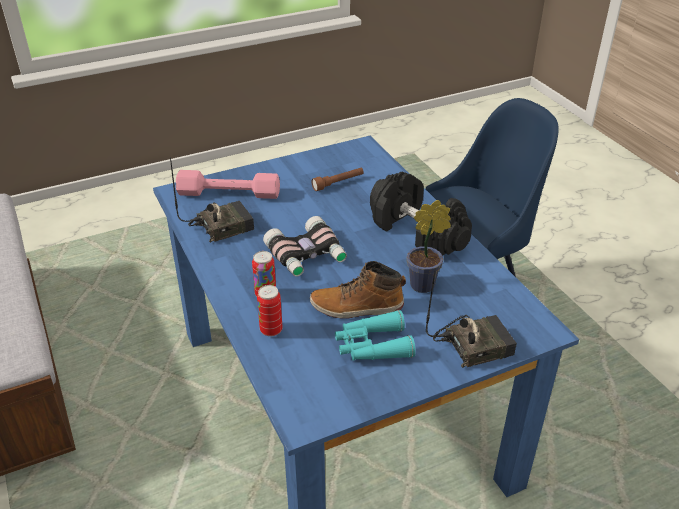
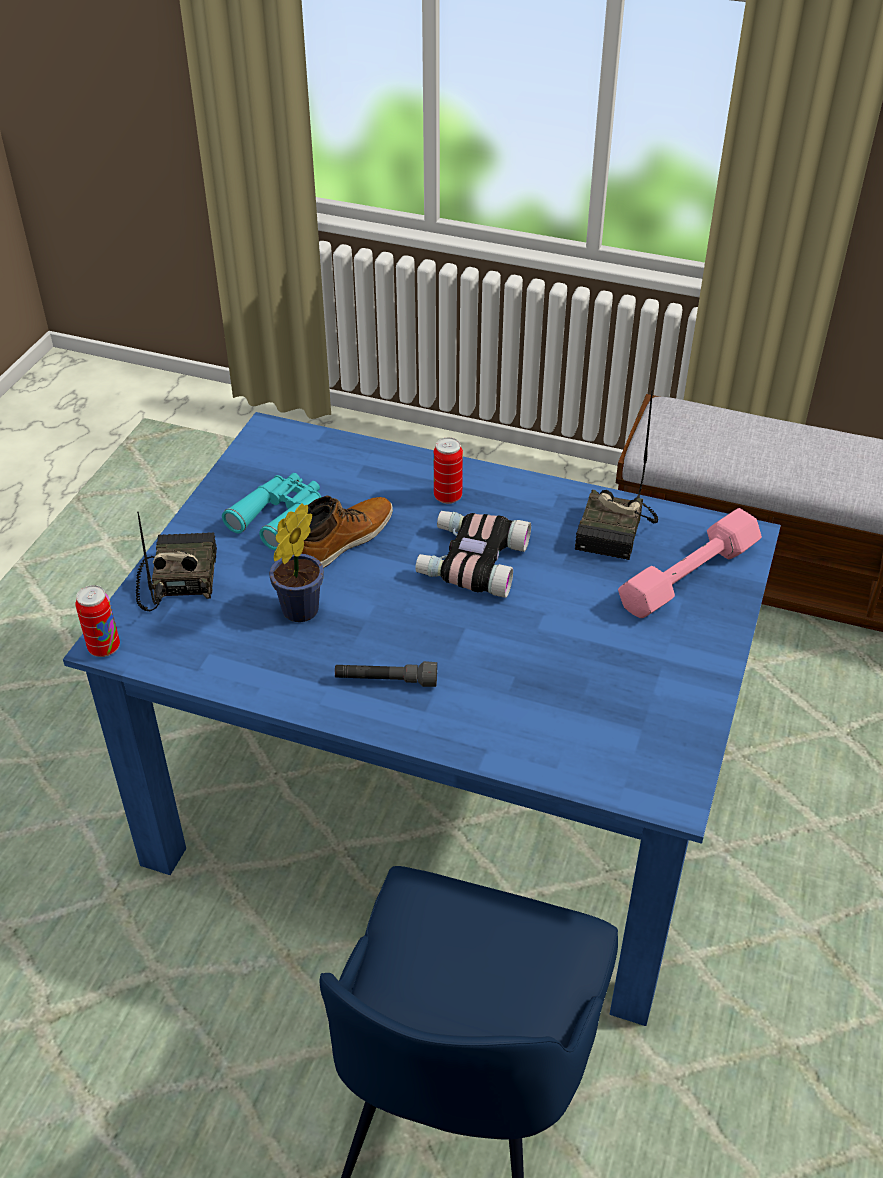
camera: 135 degrees right, 5 degrees up
(271, 330) = (392, 472): can -> can (104, 648)
(338, 183) = (593, 690): brown flashlight -> none
(418, 232) = (386, 681): black dumbbell -> grey flashlight
(473, 345) = (178, 578): radio -> radio turned 150 degrees clockwise

